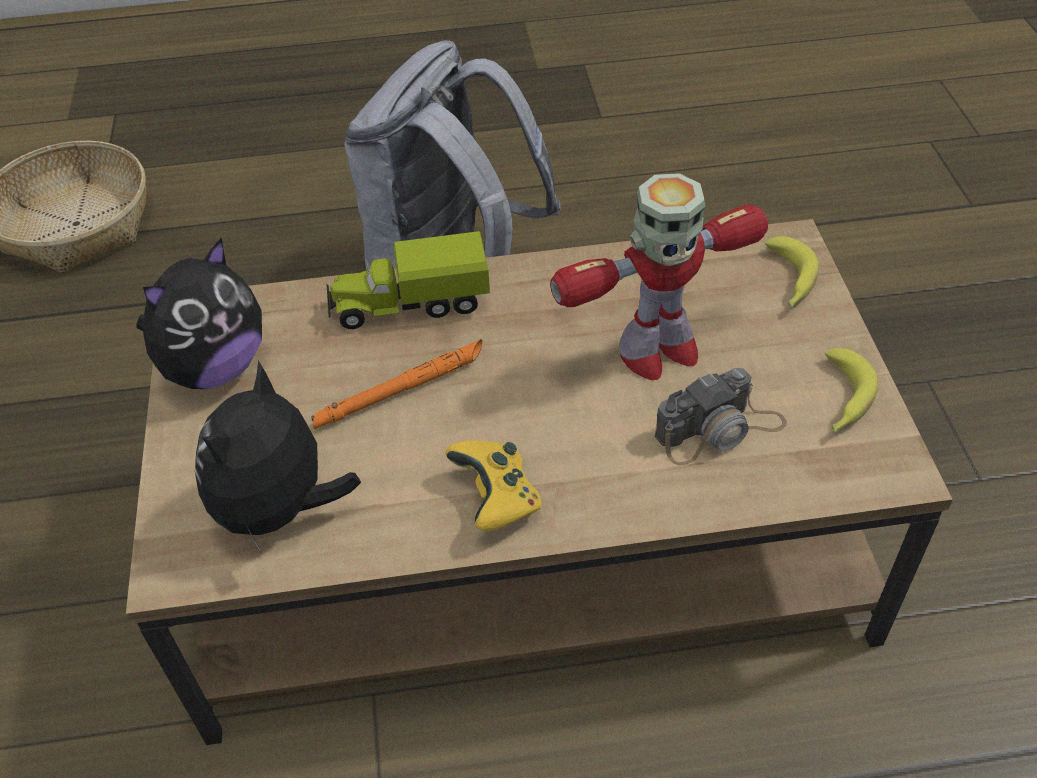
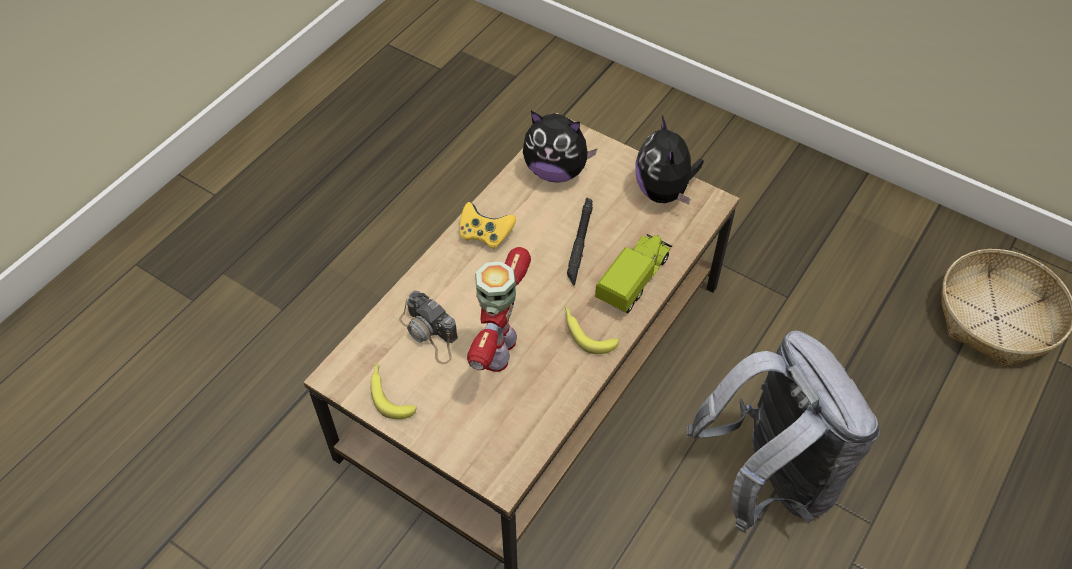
camera: 130 degrees right, 5 degrees up
(280, 510) = (556, 171): plush toy -> plush toy turned 135 degrees clockwise
(401, 389) = (580, 243): orange flashlight -> black flashlight
(719, 430) = (430, 333): camera -> camera turned 60 degrees counterclockwise
(789, 281) = (478, 449): banana -> banana (586, 333)

